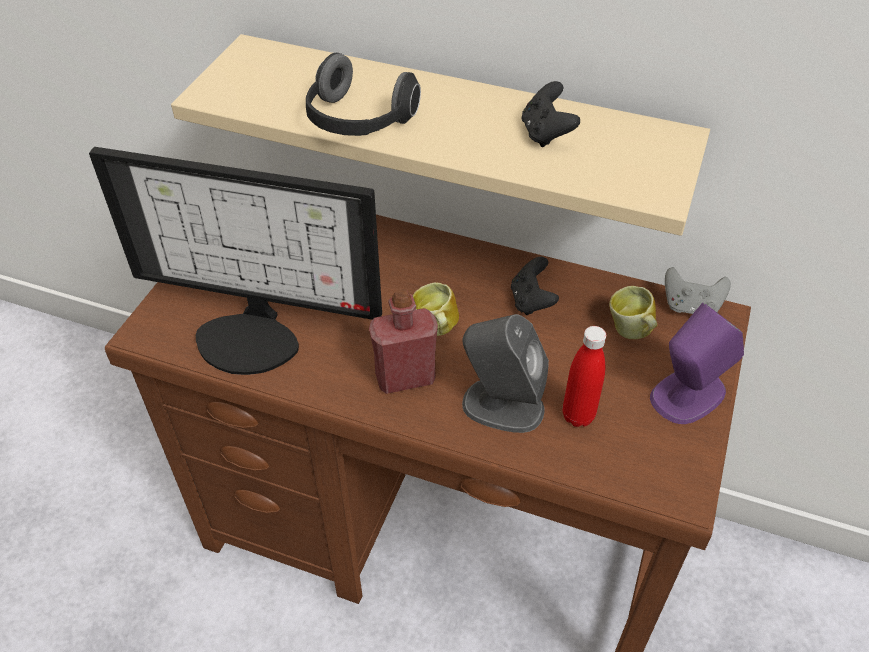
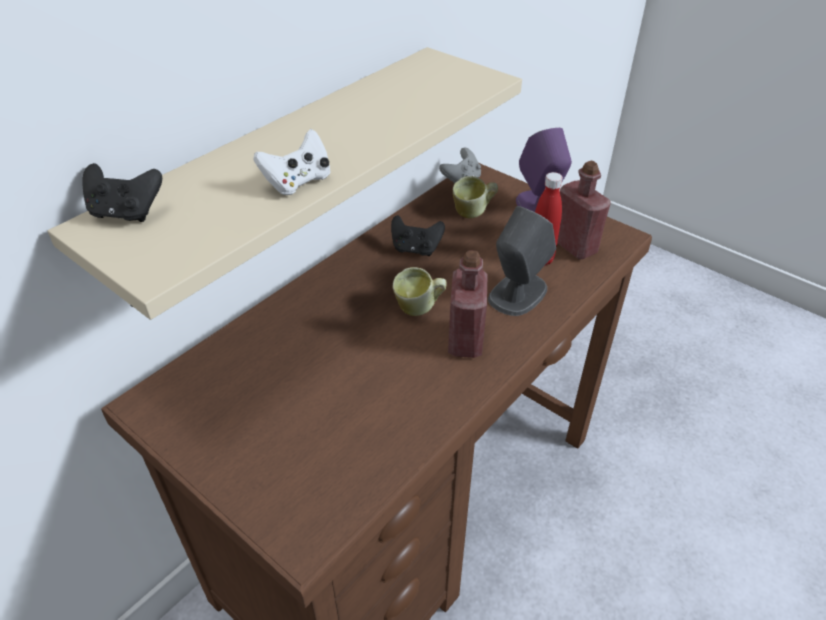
camera: 70 degrees left, 5 degrees down
(252, 335) = (359, 439): monitor -> none
(358, 122) = (298, 182): headphones -> white game controller
(546, 134) = (389, 101): black game controller -> black game controller (126, 213)
(626, 446) = (574, 246): none -> red bottle

